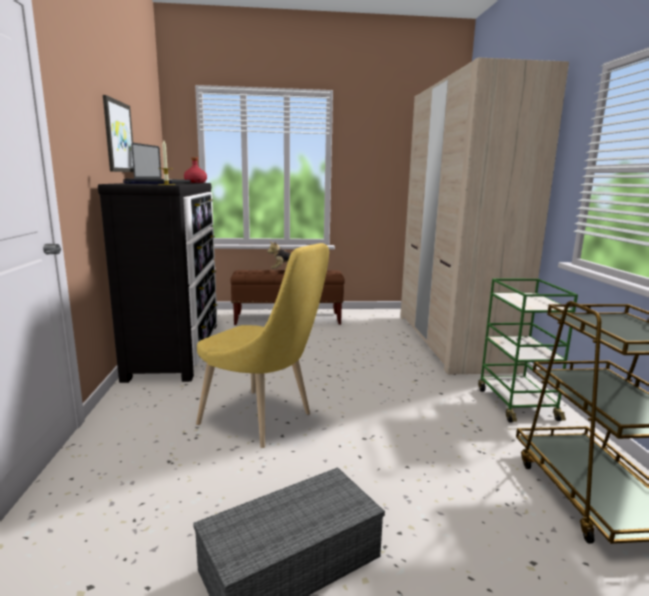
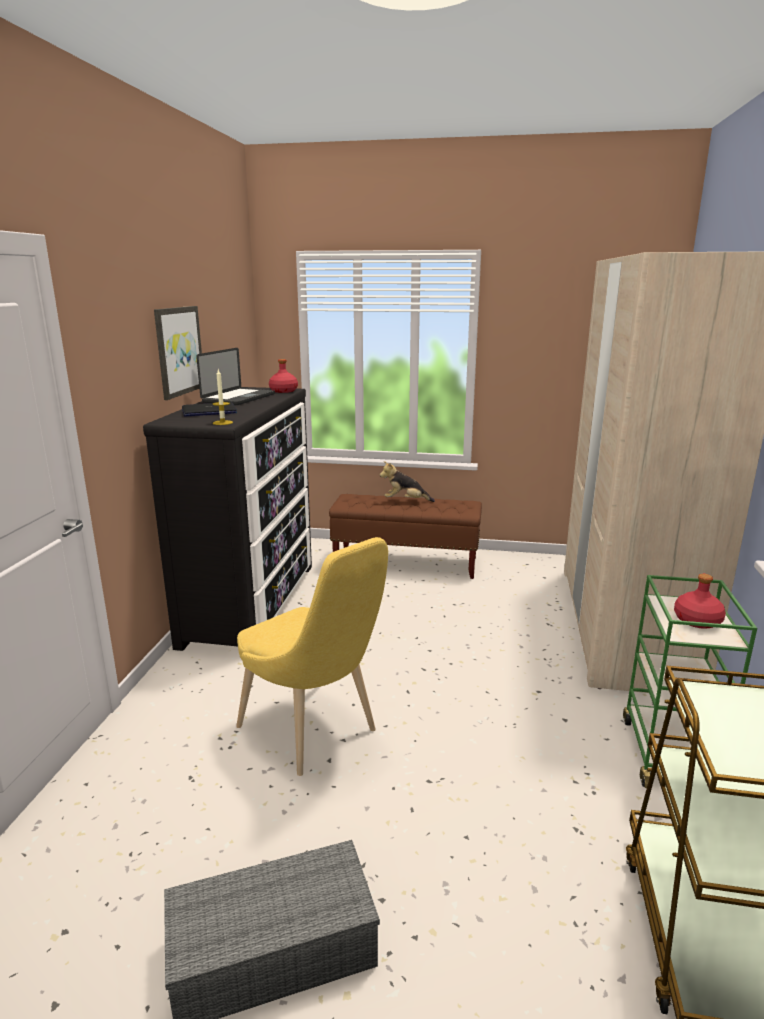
camera: 15 degrees right, 5 degrees up
(532, 301) = (696, 621): none -> red bottle

